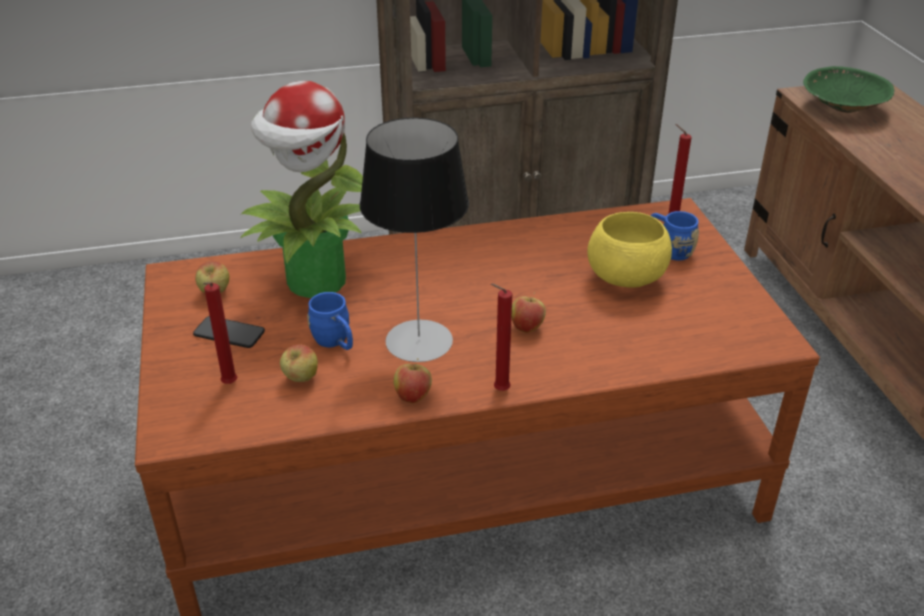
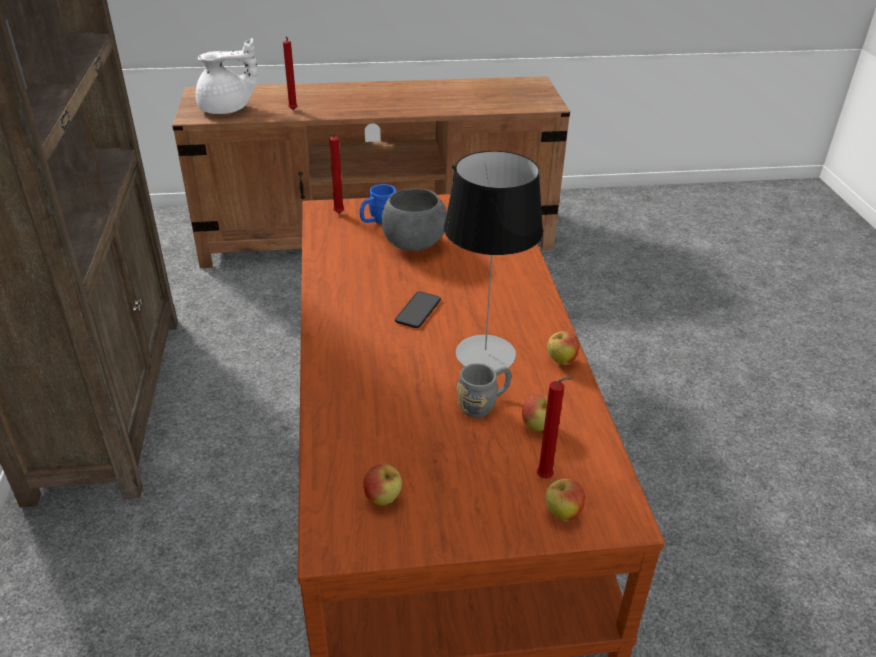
camera: 85 degrees left, 0 degrees up
(229, 333) = (461, 482): phone -> phone (418, 311)
(315, 282) = (378, 418): potted plant -> none
(335, 342) = (484, 404): blue mug -> grey mug
(499, 390) = (552, 317): red candle -> red candle (293, 110)
(527, 328) = (473, 296): apple -> apple (562, 513)
(626, 279) = (415, 244): yellow bowl -> grey bowl
(842, 109) = (227, 109): green bowl -> white teapot

